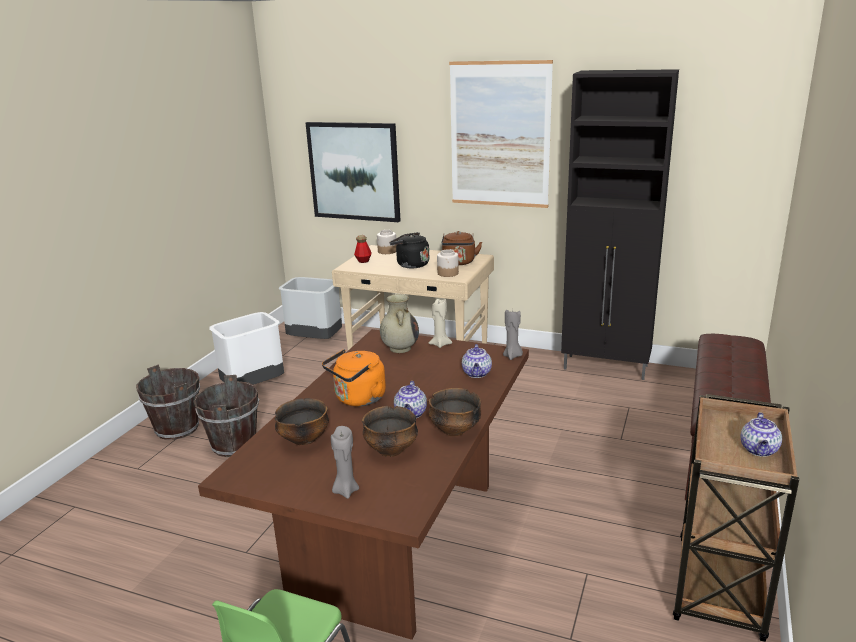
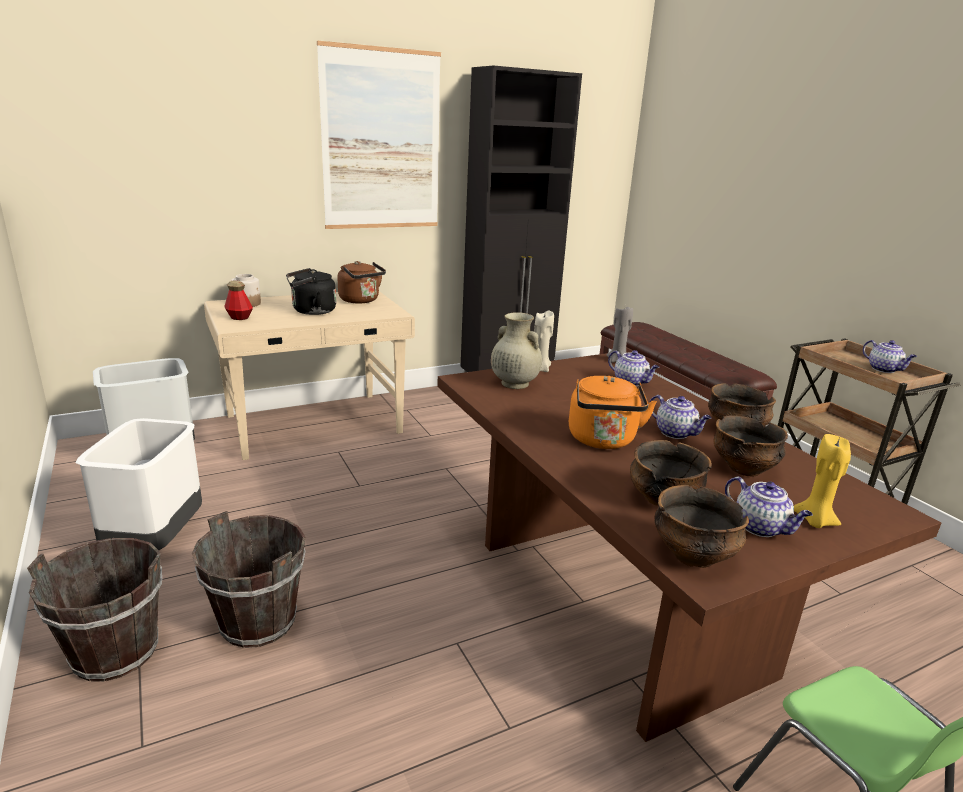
camera: 50 degrees left, 0 degrees up
(249, 466) = (693, 555): none -> bowl
(310, 476) = (761, 527): none -> teapot
(345, 490) = (814, 521): grey candle -> yellow candle
(354, 171) = (171, 195): picture -> none
(448, 273) = (374, 311): jar -> none

